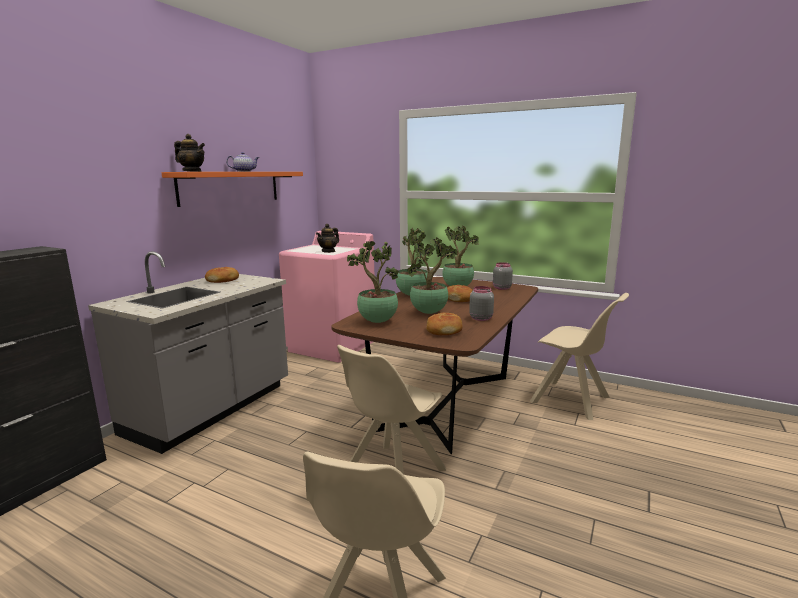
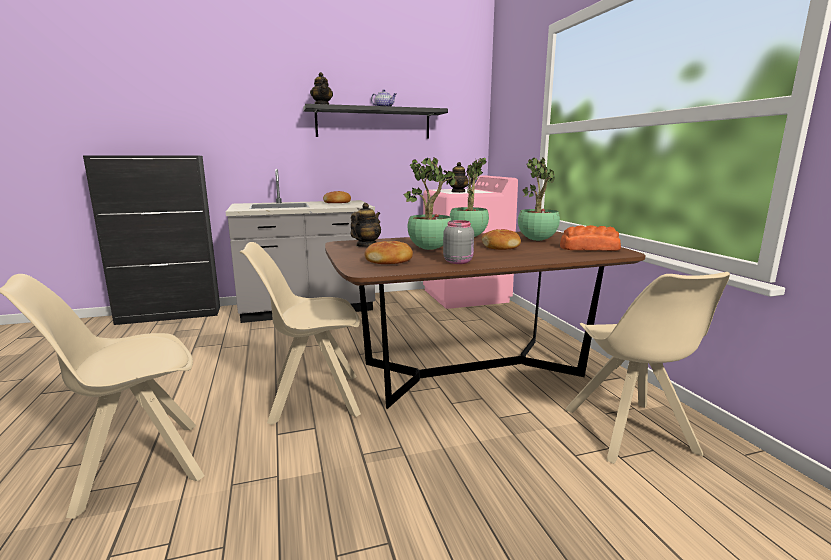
camera: 45 degrees right, 0 degrees up
(230, 187) = (373, 123): orange shelf -> black shelf
(376, 322) = (366, 245): potted plant -> teapot
(501, 288) = (588, 248): grey jar -> bread

